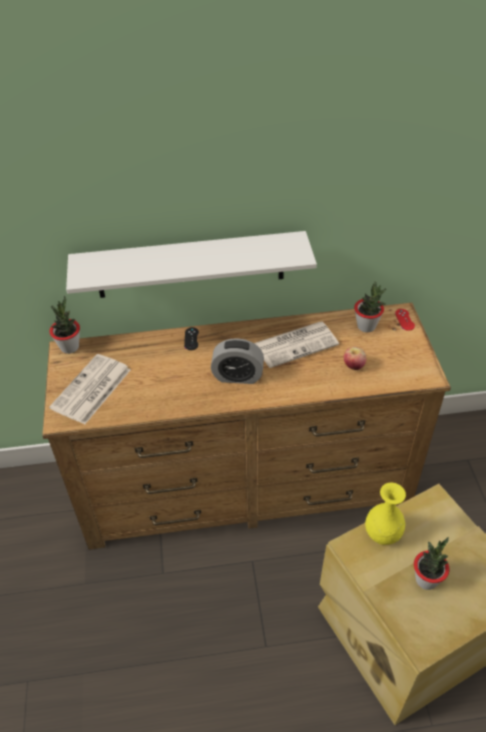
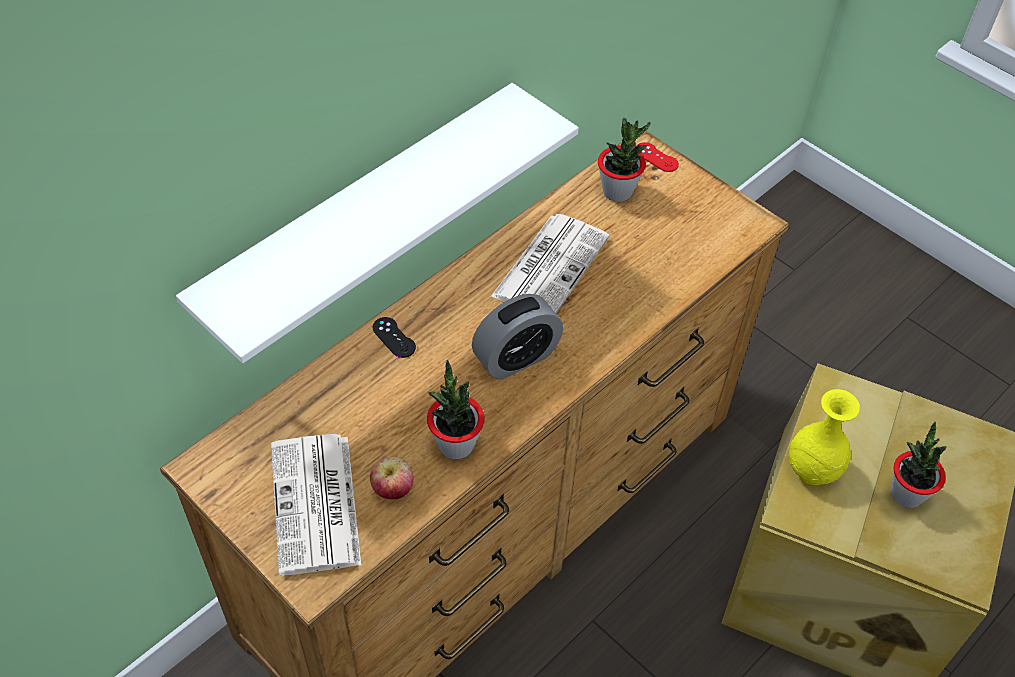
camera: 40 degrees left, 5 degrees up
(69, 347) = (208, 457): potted plant -> potted plant (456, 444)
(353, 366) = (653, 258): apple -> apple (393, 490)

